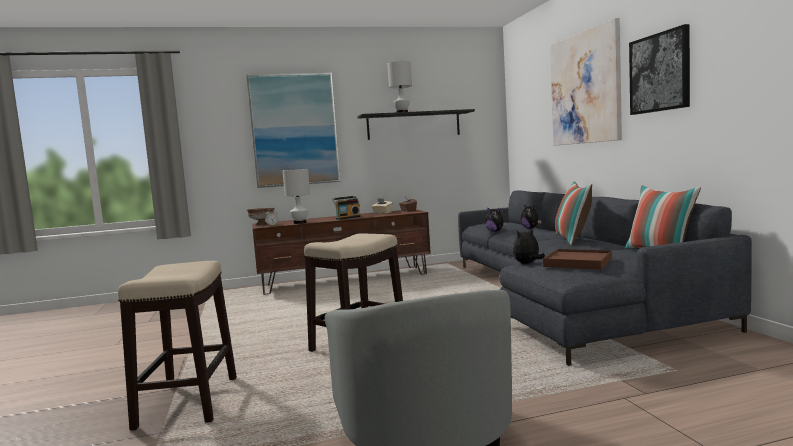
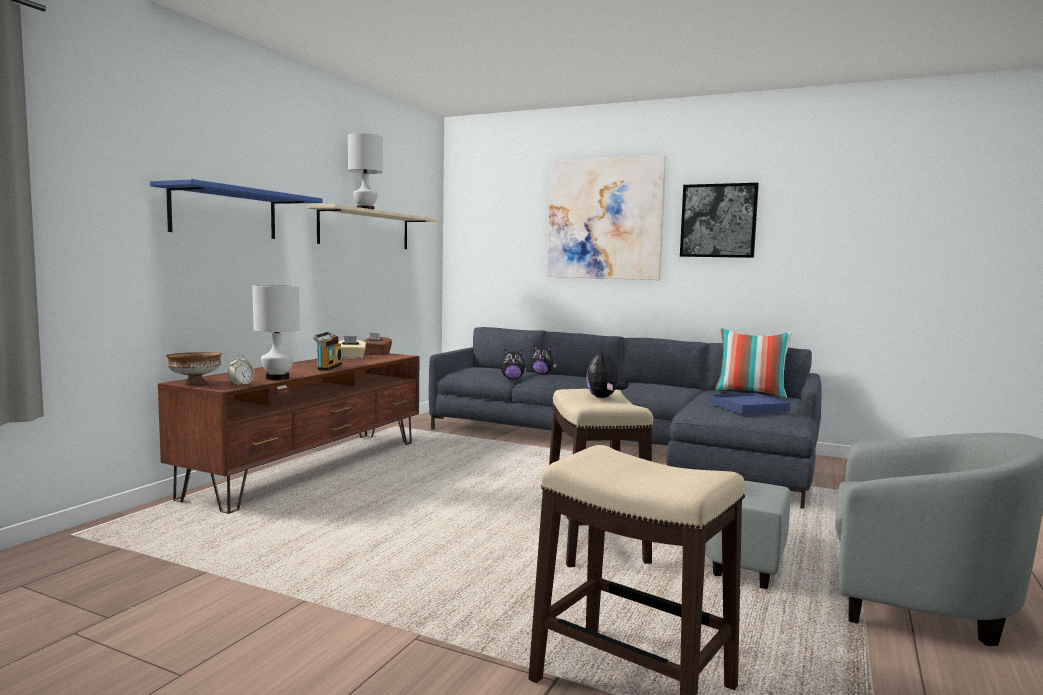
camera: 50 degrees left, 0 degrees up
(294, 130) = (224, 213): picture -> blue shelf
(413, 125) = (365, 229): black shelf -> beige shelf
(527, 264) = (699, 413): plush toy -> plush toy (604, 398)
(573, 239) = (645, 384): pillow -> none
(578, 262) = (748, 407): brown tray -> blue tray

